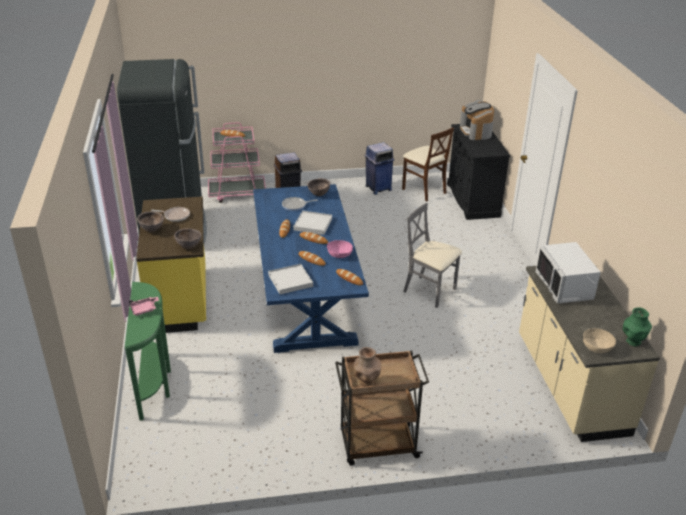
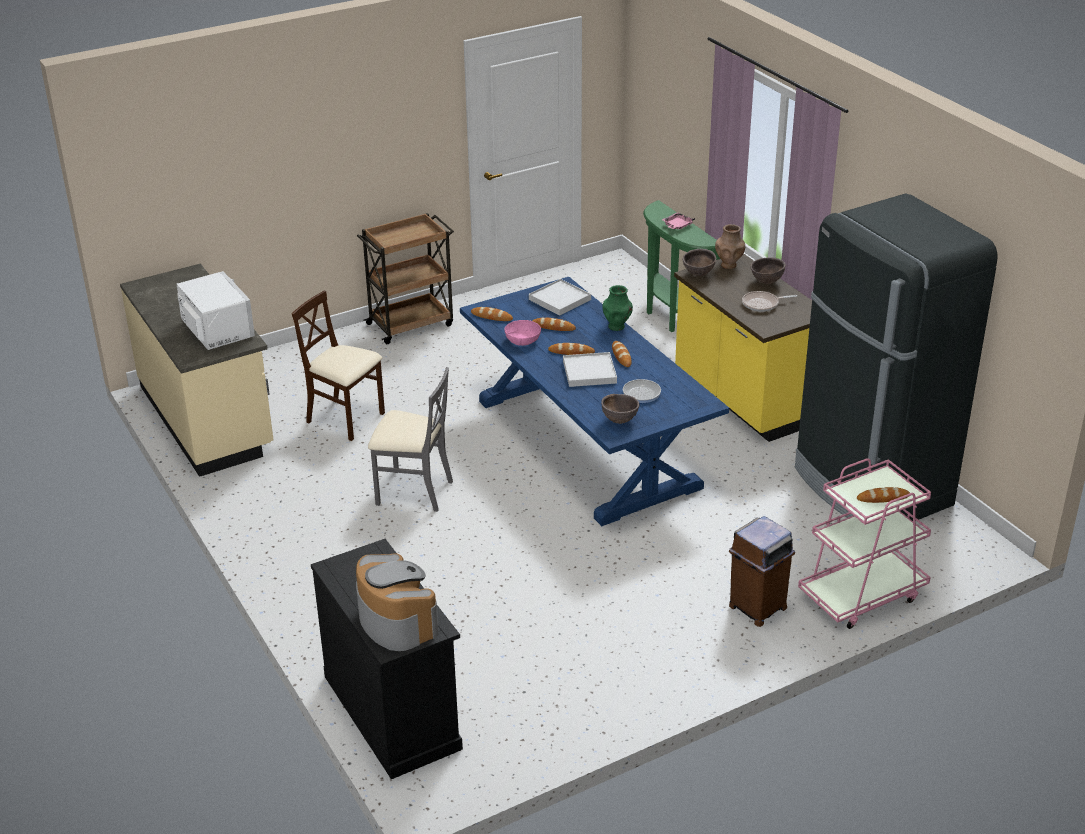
camera: 160 degrees right, 0 degrees up
(366, 382) = (416, 228): brown vase -> brown vase (729, 265)
(378, 188) = (605, 690): blue trash can -> none
(424, 190) = (504, 711): beige chair -> beige chair (345, 419)
(596, 347) = (187, 278): beige bowl -> none
(632, 342) = (145, 291): green vase -> green vase (617, 326)

